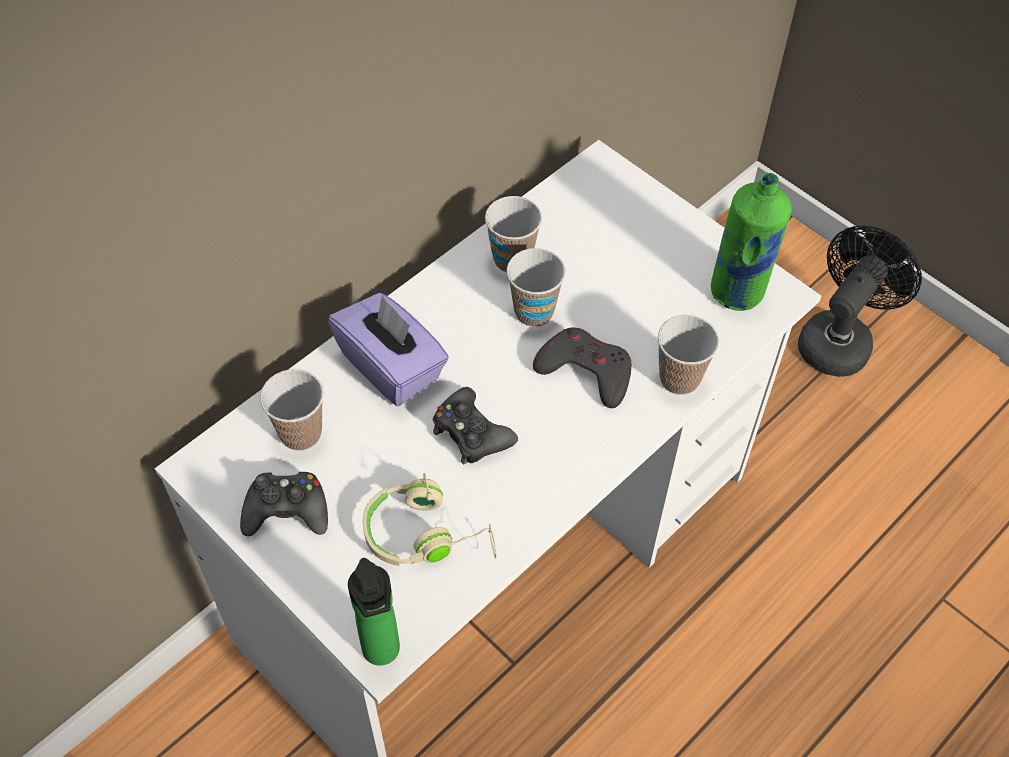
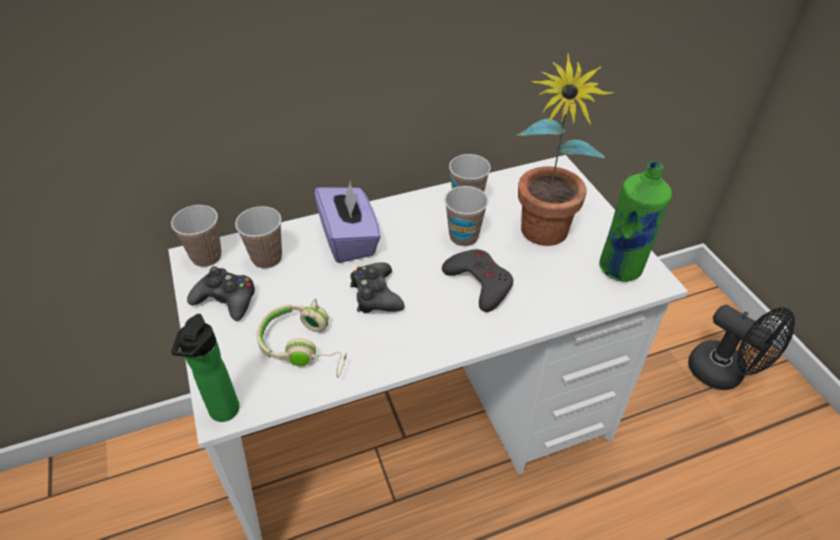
camera: 25 degrees right, 10 degrees down
(629, 283) = (541, 240): none -> potted plant
(679, 378) = (546, 310): cup -> cup (206, 257)
(839, 339) = (724, 374): black fan -> black fan turned 75 degrees clockwise

